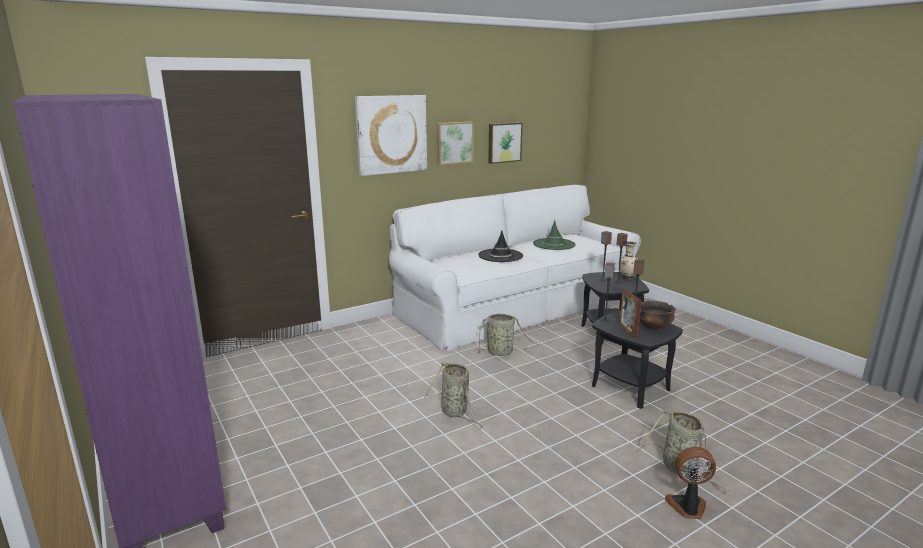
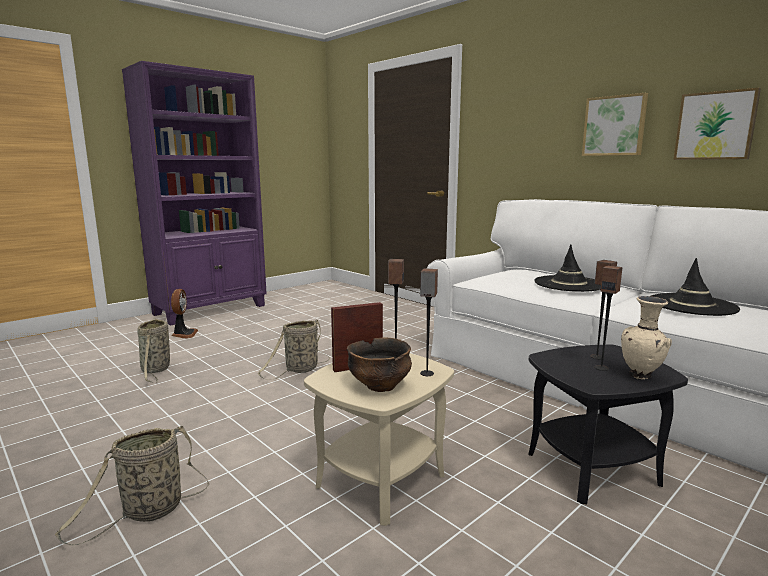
camera: 80 degrees right, 5 degrees down
(391, 134) = (529, 116): picture -> none
(502, 352) = (448, 383): basket -> basket (155, 370)
(554, 244) = (692, 305): green hat -> black hat
(630, 388) = (380, 481): black side table -> beige side table
(687, 507) = (68, 508): fan -> fan (184, 334)

